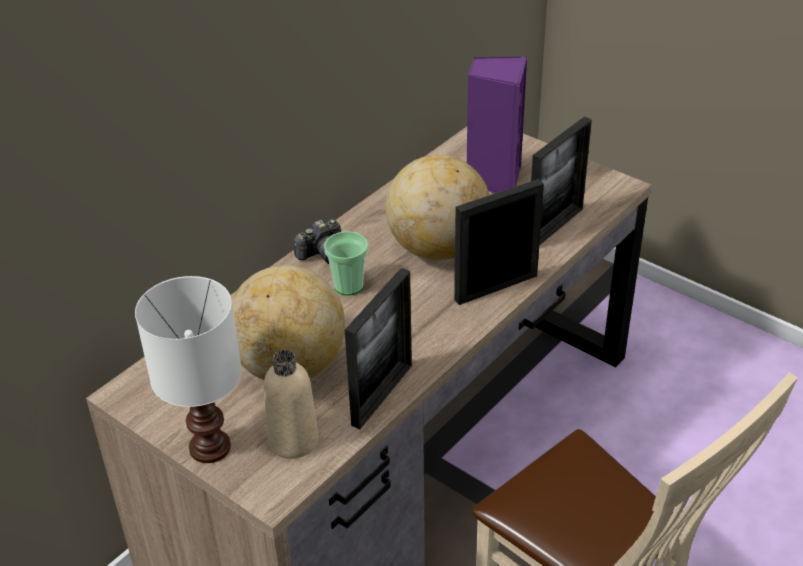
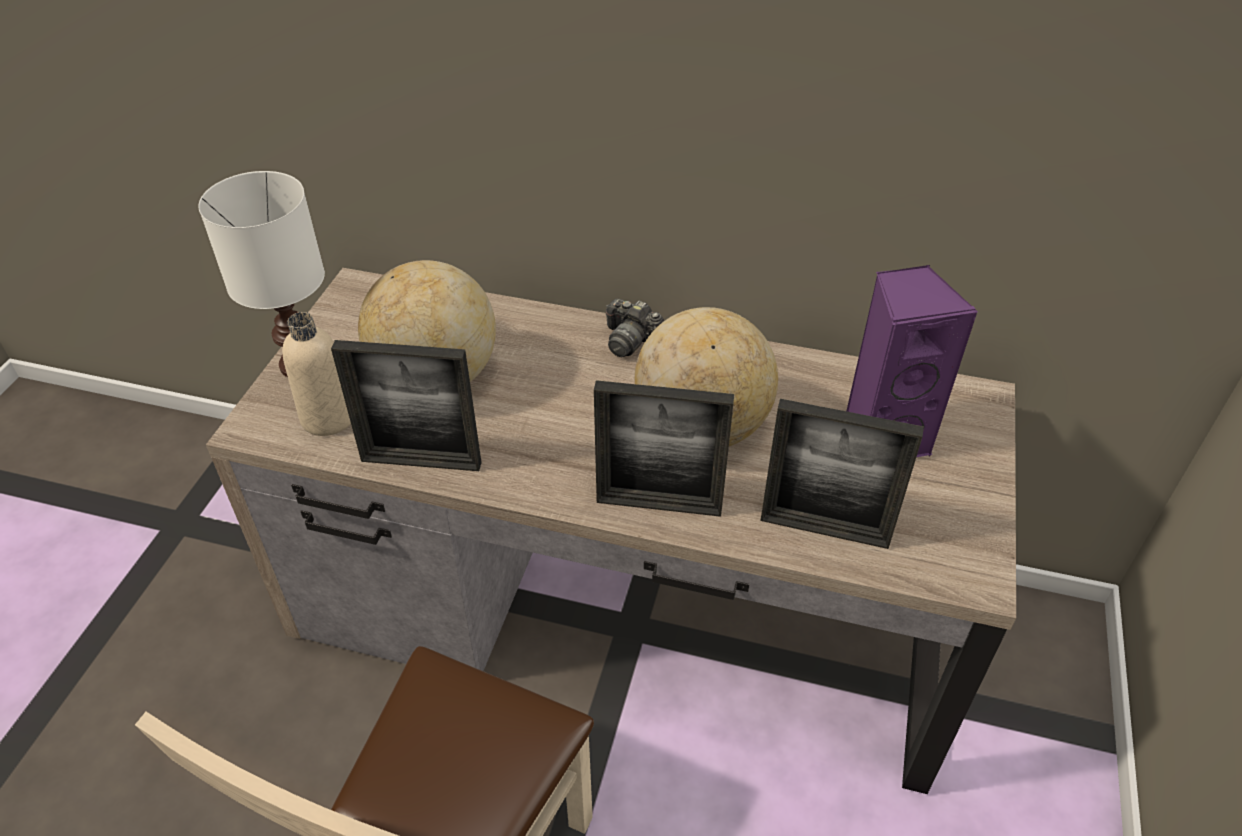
camera: 65 degrees right, 5 degrees up
(348, 286) = (588, 377): cup -> none
(496, 287) = (659, 504): picture frame -> picture frame turned 150 degrees clockwise

